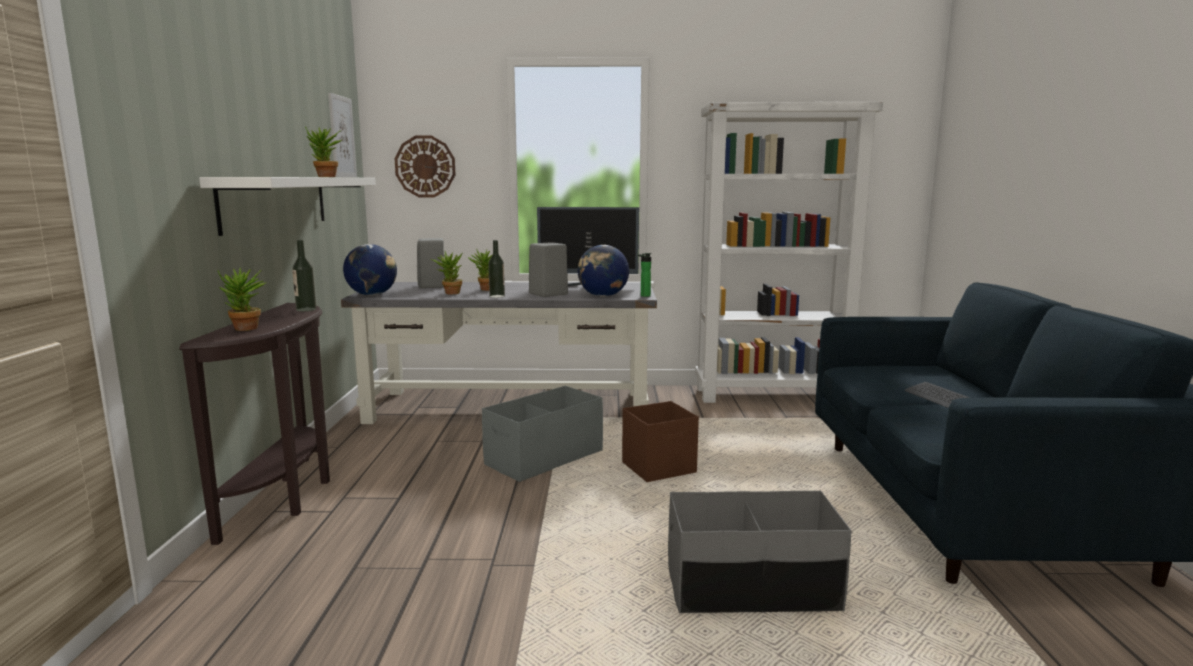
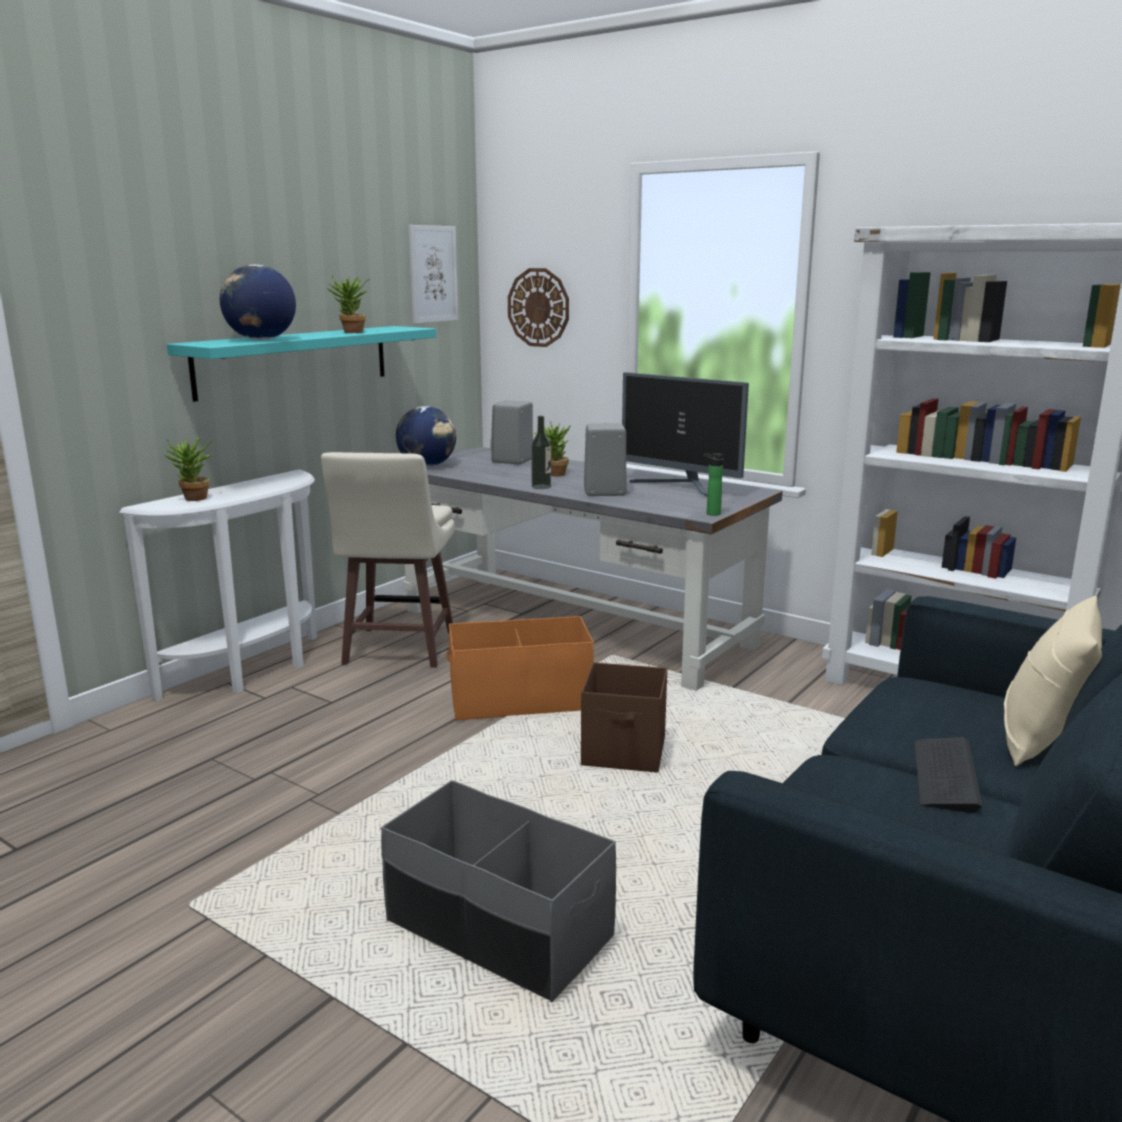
camera: 35 degrees right, 5 degrees up
(276, 202) = (294, 361): white shelf -> turquoise shelf
(288, 496) = (254, 671): brown console table -> white console table
(306, 309) = (290, 481): bottle -> none
(396, 450) = (398, 649): none -> beige stool
(449, 293) = (504, 474): potted plant -> none
(544, 457) = (520, 700): grey storage box -> orange storage box
(603, 296) = (659, 506): globe -> globe (261, 339)
(943, 377) = (1041, 738): none -> beige pillow

